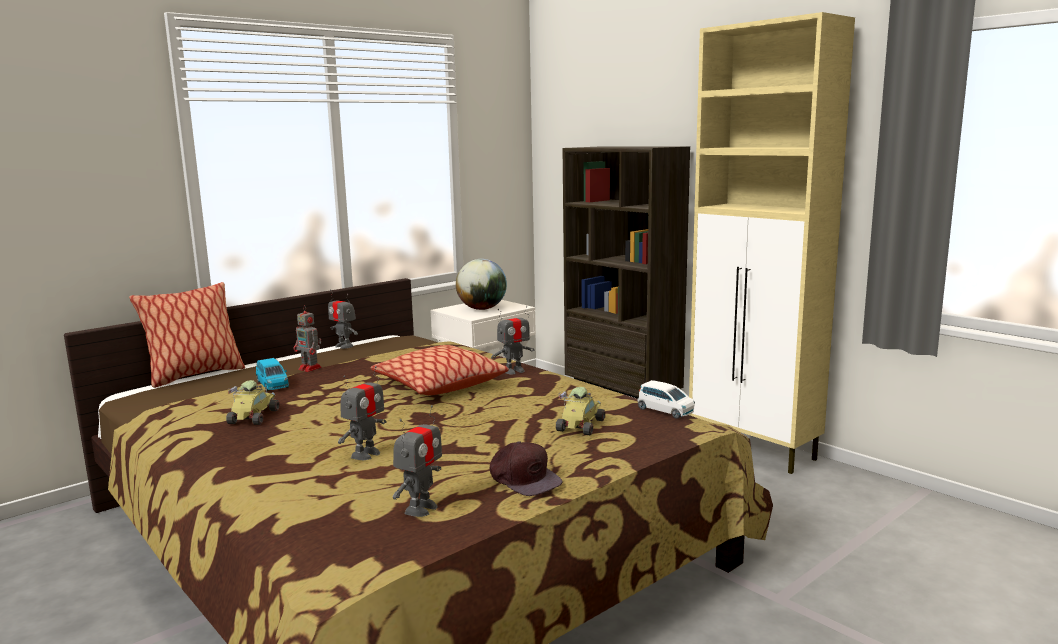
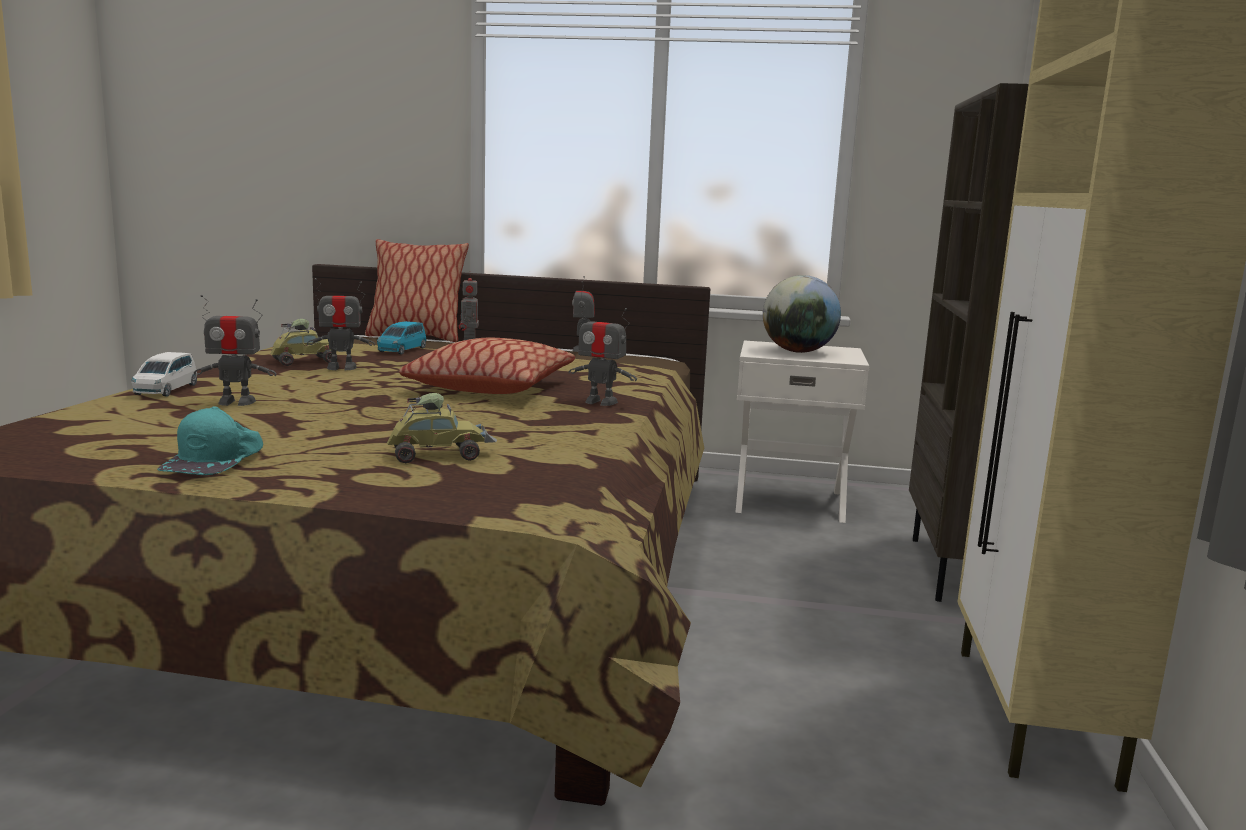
camera: 50 degrees right, 0 degrees up
(421, 508) = (96, 441): toy robot -> toy robot (341, 368)
(524, 478) = (215, 460): brown cap -> turquoise cap
(665, 410) = (570, 483): white toy car -> white toy car (166, 390)

